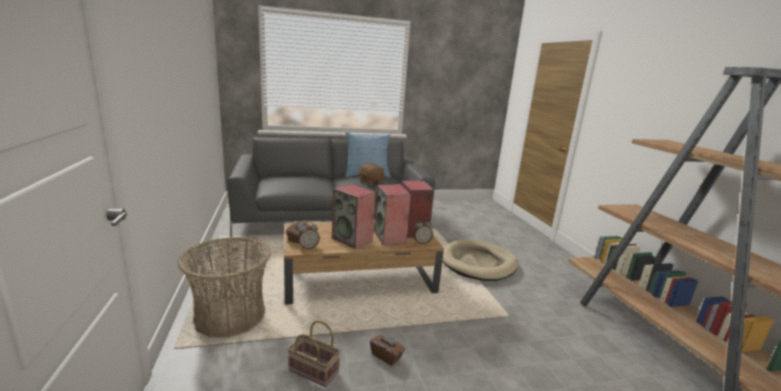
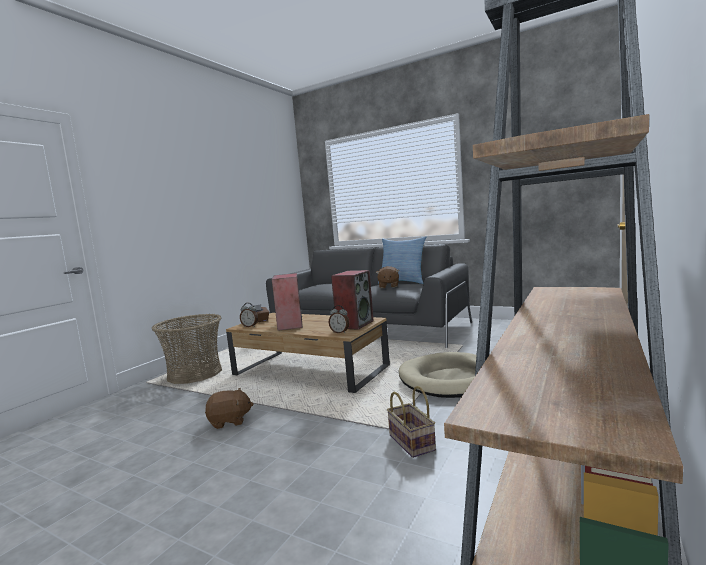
camera: 45 degrees right, 10 degrees down
(312, 371) = (176, 414): basket -> basket (410, 442)
(386, 356) = (230, 421): brown tissue box -> brown plush toy
(390, 237) = (323, 326): speaker -> none

